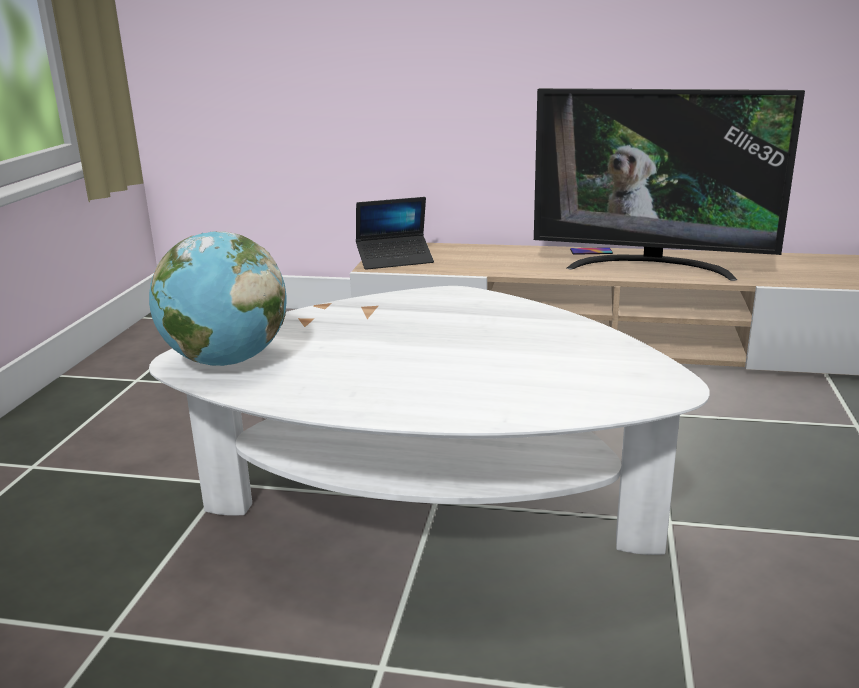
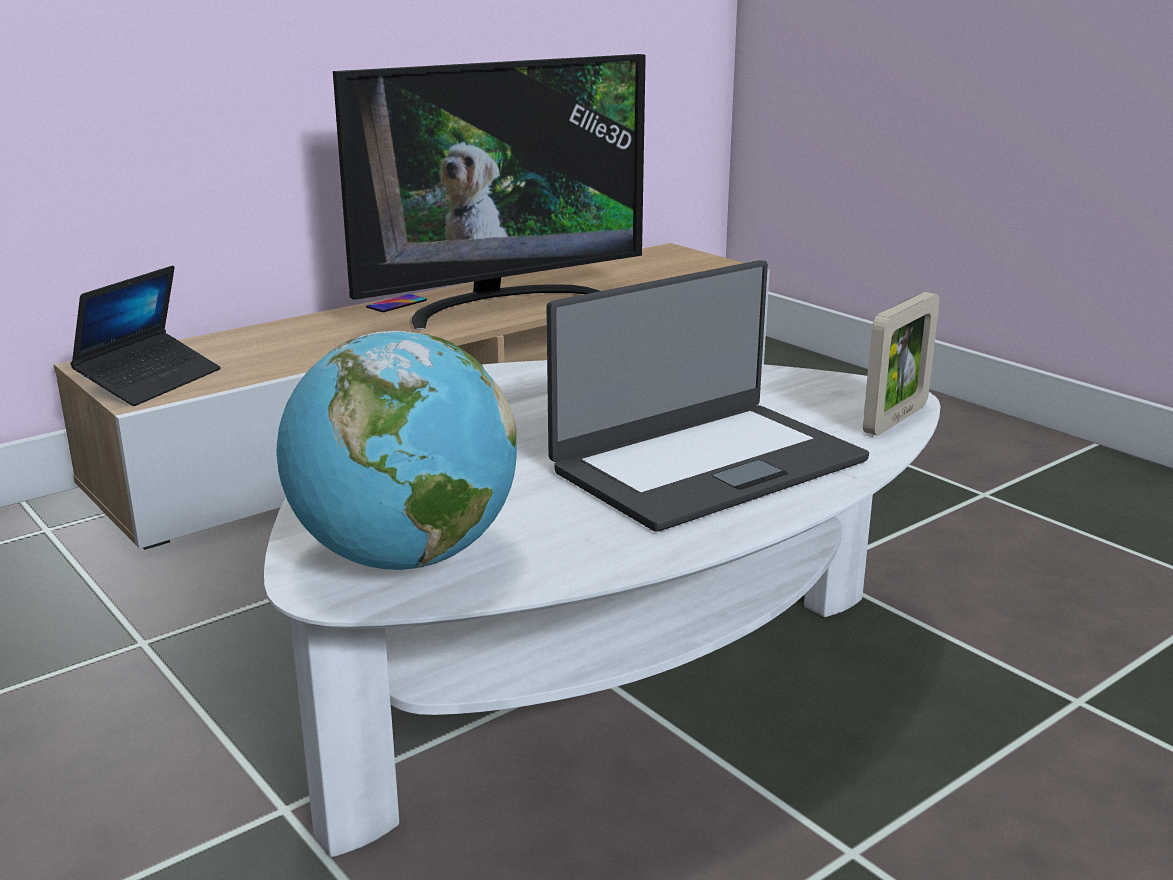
camera: 50 degrees left, 0 degrees up
(446, 379) = (706, 464): none -> laptop
(627, 403) = (895, 419): none -> picture frame

